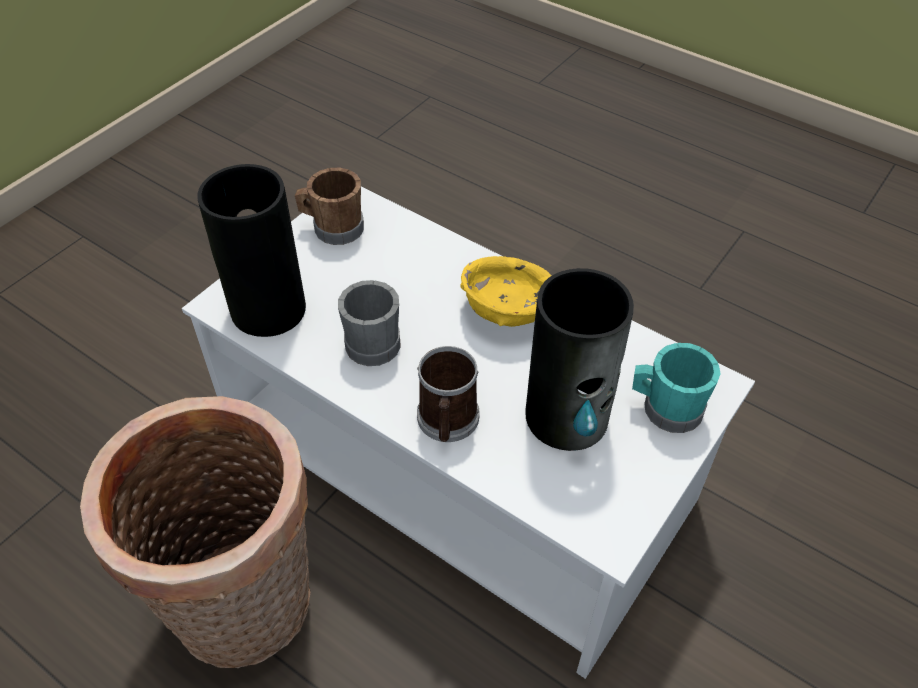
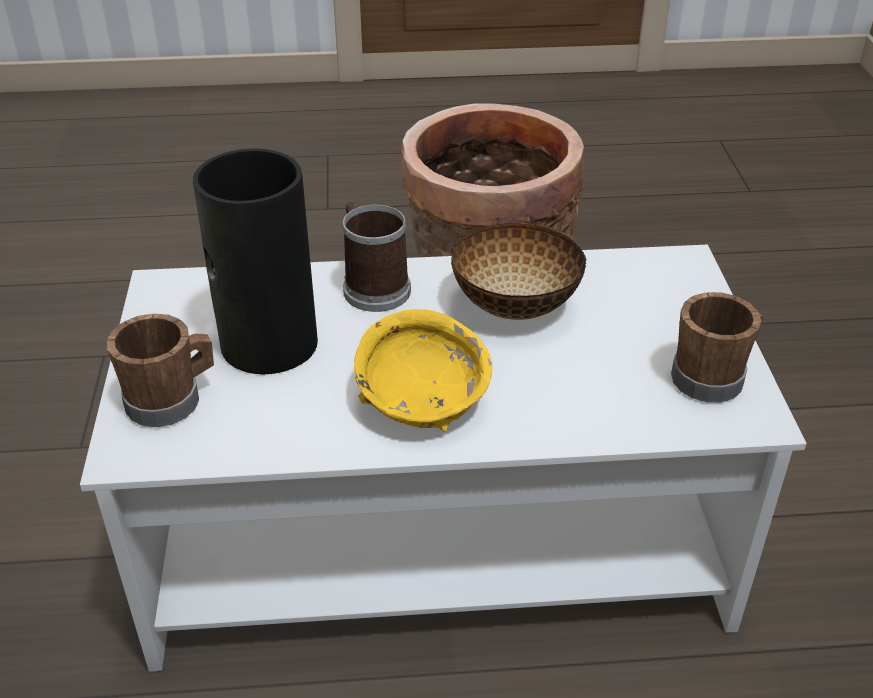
camera: 140 degrees right, 10 degrees down
(267, 308) = (643, 279): vase -> none
(371, 340) = (517, 305): grey mug -> bowl
(665, 408) = (171, 400): turquoise mug -> brown mug

